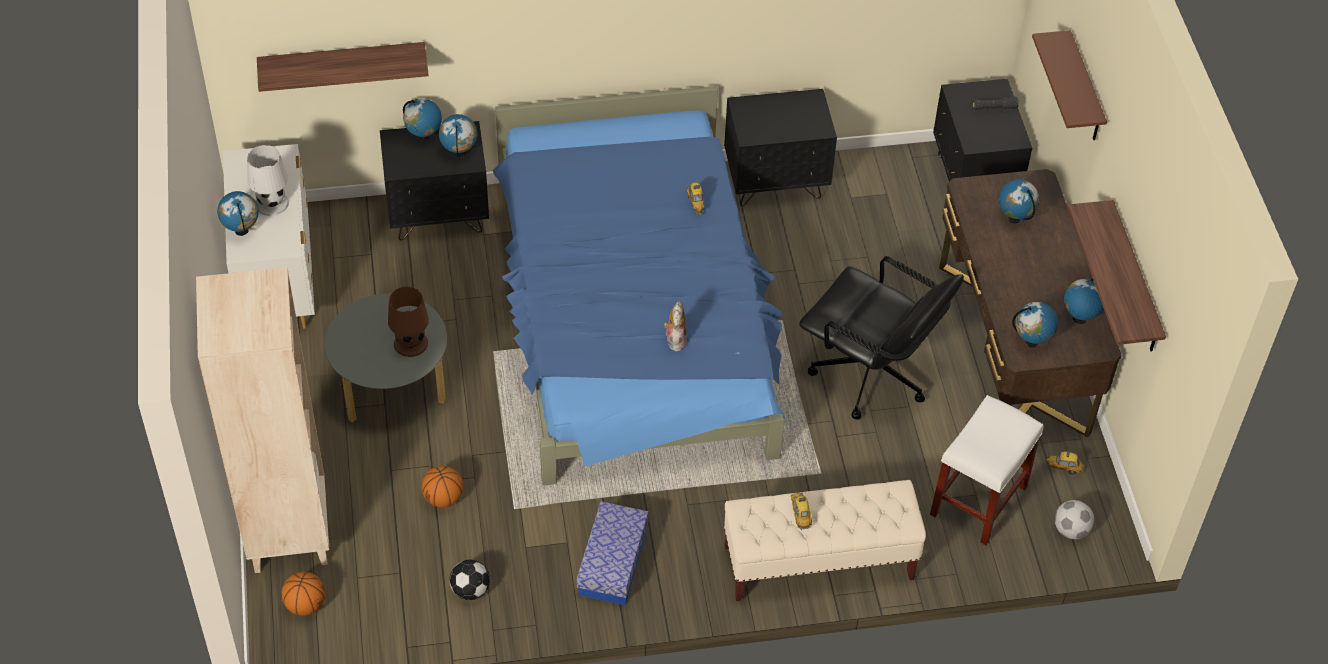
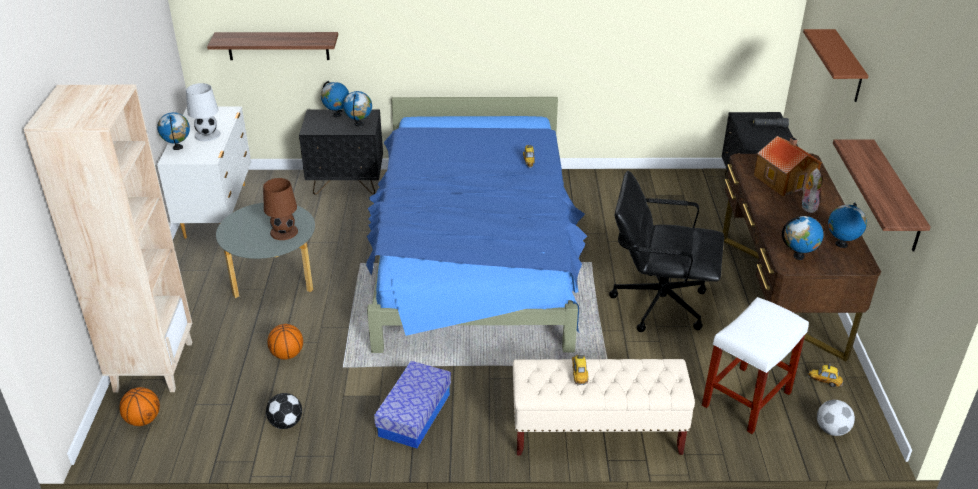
camera: 10 degrees right, 15 degrees down
(675, 340) = (492, 240): plush toy -> plush toy (807, 206)
(776, 183) = (599, 183): black nightstand -> none
(870, 376) = (659, 303): black office chair -> black office chair turned 150 degrees clockwise
(1014, 218) = (784, 179): globe -> toy house

